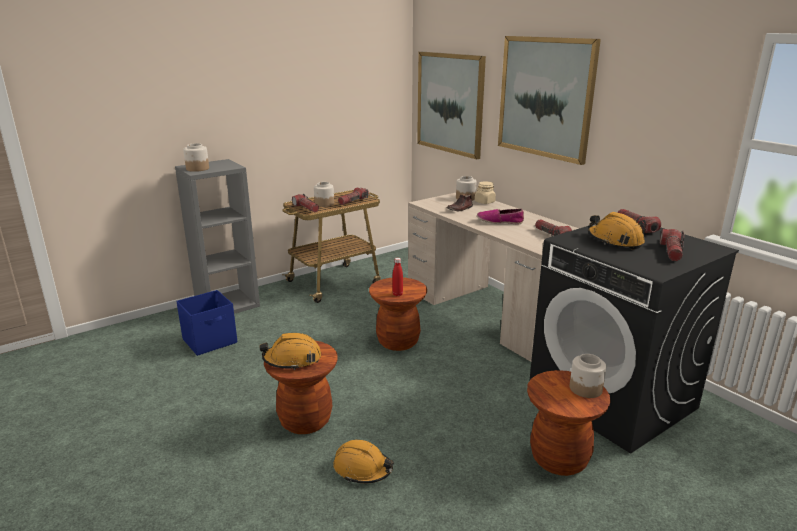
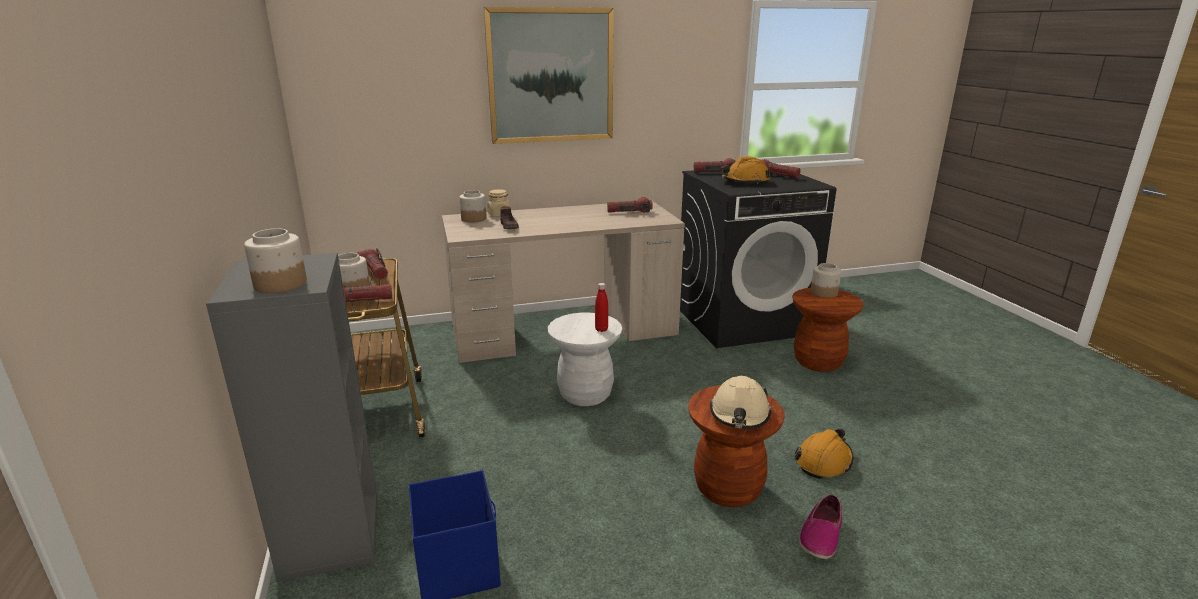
camera: 70 degrees left, 0 degrees up
(292, 359) = (739, 414): orange hard hat -> beige hard hat
(398, 341) = (585, 394): brown stool -> white stool
(450, 103) = (384, 105): picture -> none
(499, 221) = (571, 220): shoe -> shoe (820, 536)

